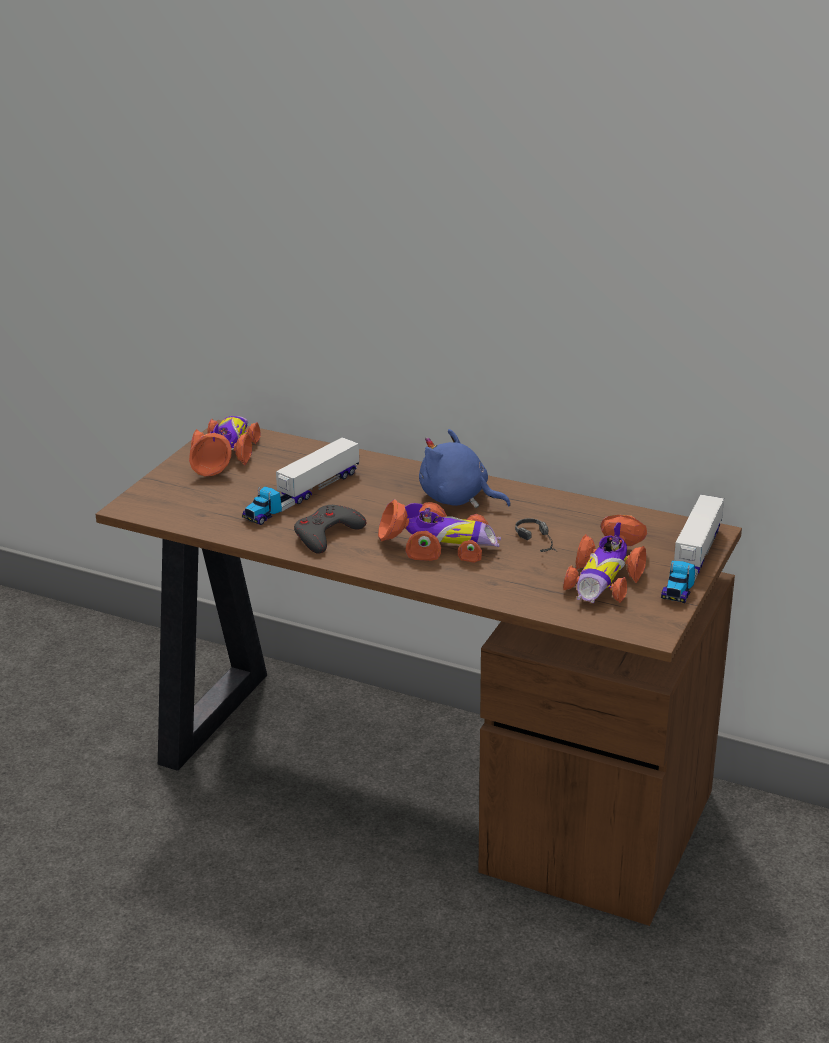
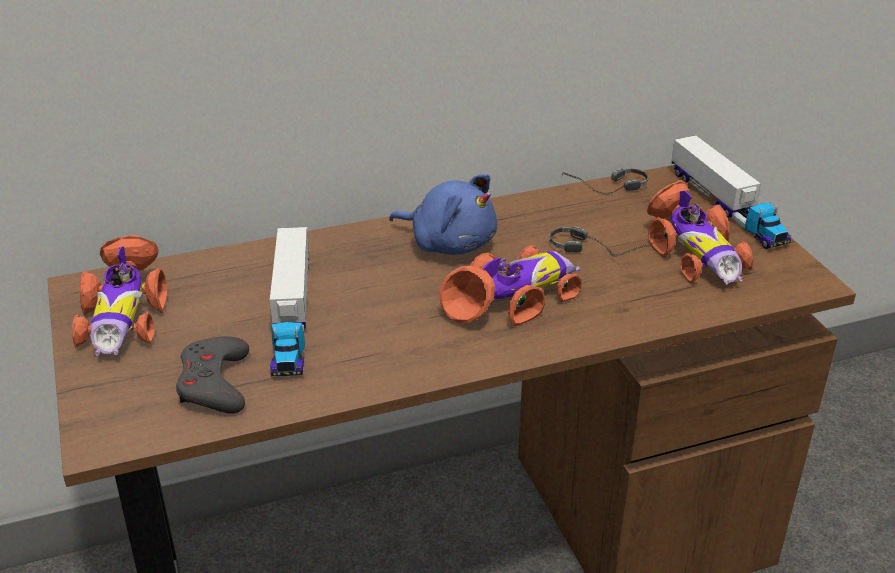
camera: 45 degrees left, 5 degrees up
(225, 454) = (124, 314): toy car -> toy car turned 150 degrees counterclockwise
(327, 534) = (390, 346): grey game controller -> grey game controller (214, 383)
(457, 499) = (449, 243): blue plush toy -> blue plush toy turned 135 degrees counterclockwise
(623, 514) = (606, 190): none -> headphones

